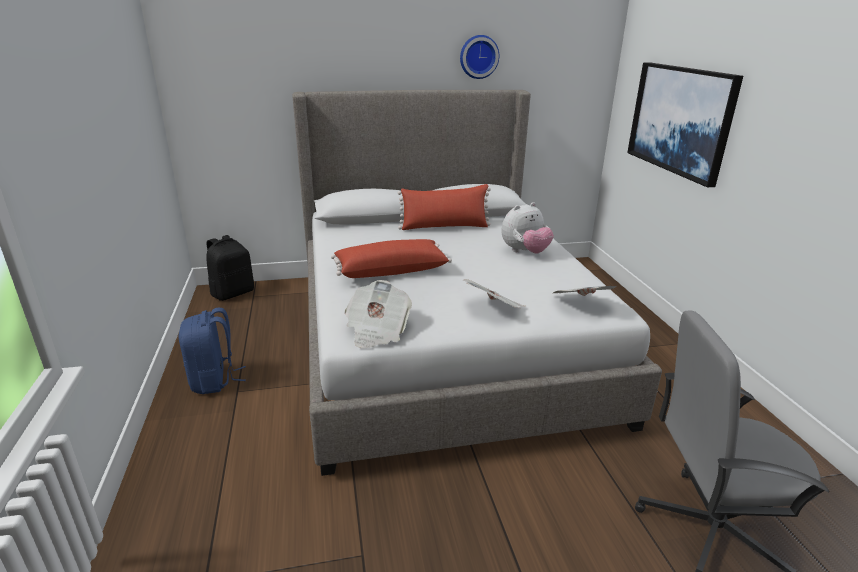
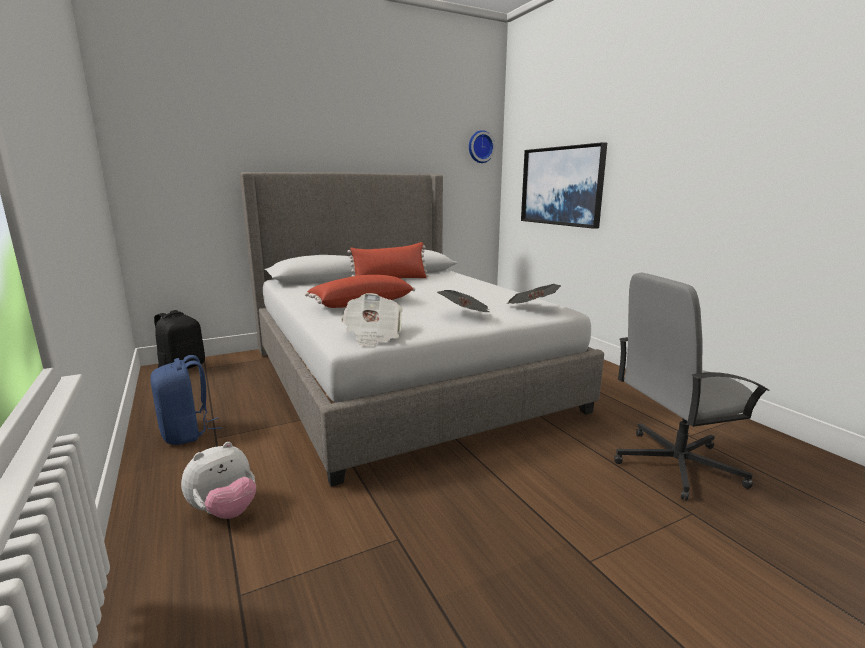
camera: 15 degrees left, 10 degrees down
(478, 57) = (397, 148): wall clock -> wall clock (480, 147)
(524, 252) = (467, 287): plush toy -> plush toy (225, 511)

